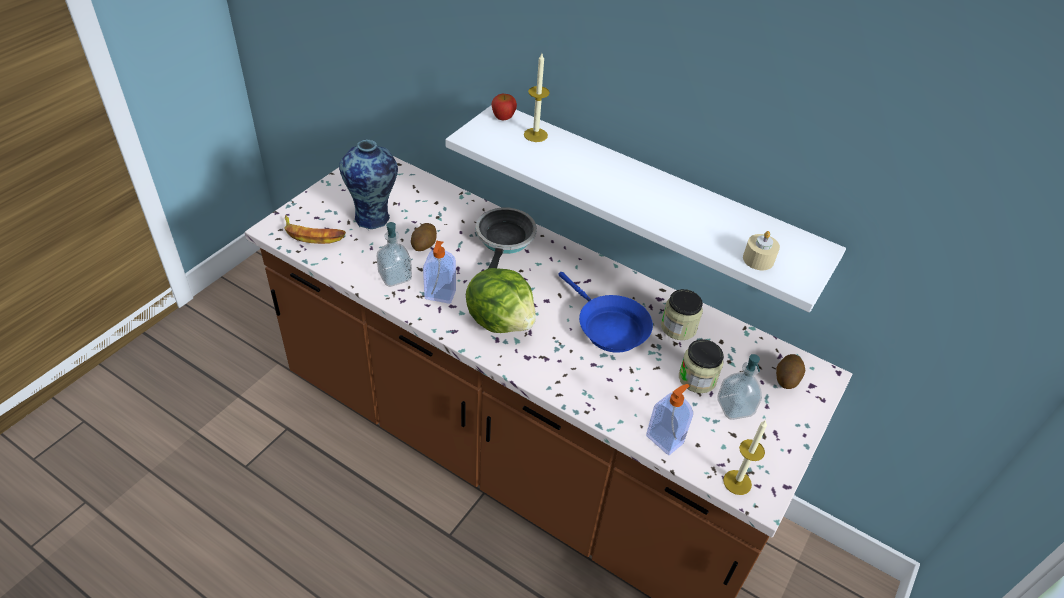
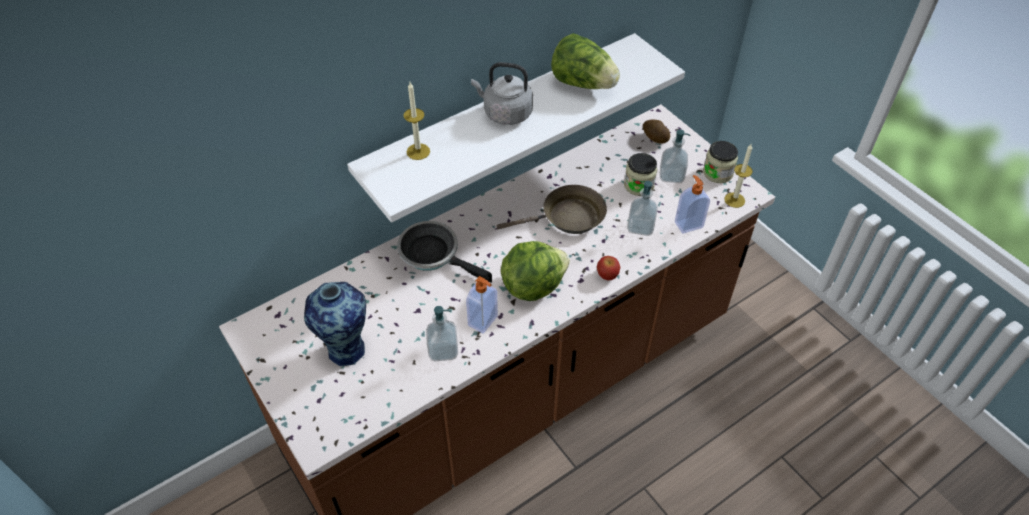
camera: 65 degrees left, 5 degrees up
(313, 234) = (345, 408): banana -> none
(424, 245) = (410, 316): potato -> none
(503, 117) = (378, 165): apple -> apple (607, 275)
(608, 327) = (568, 218): blue frying pan -> brown frying pan
(627, 176) = (505, 113): none -> grey kettle
(633, 393) = (640, 227): none -> soap dispenser
(678, 327) = (584, 176): jar -> jar (717, 173)
(718, 222) = (583, 83): none -> lettuce
(758, 259) = (632, 79): beige candle -> none

